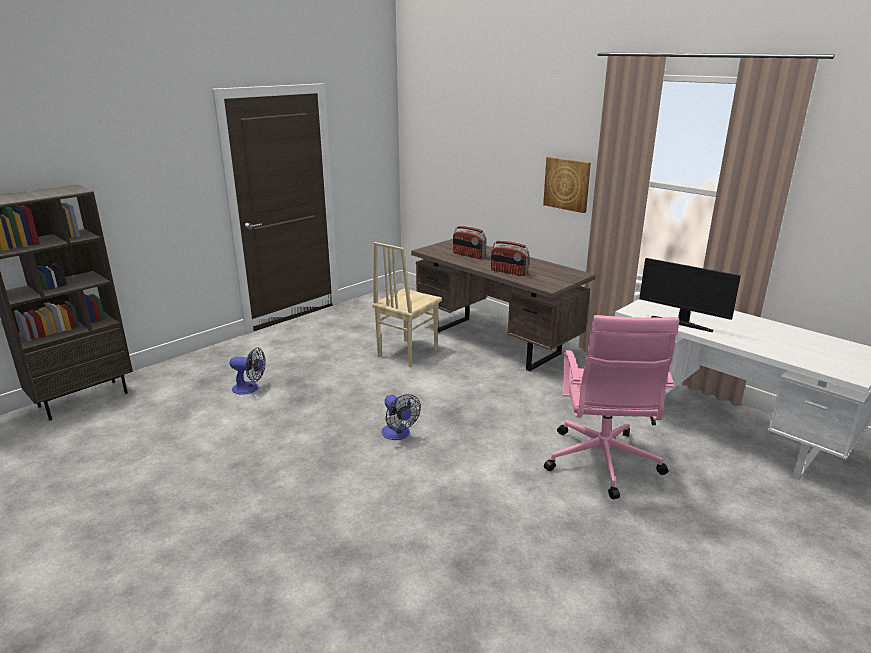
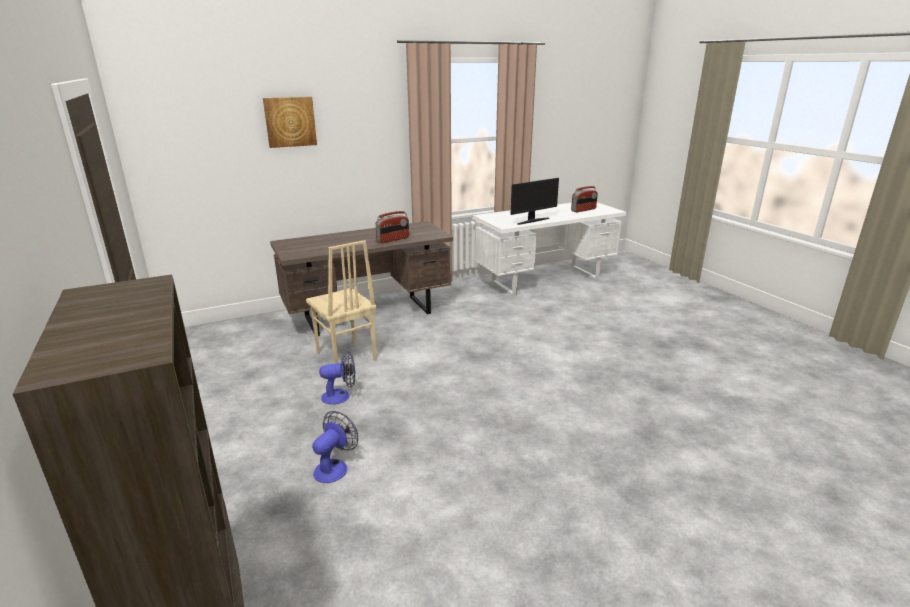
camera: 70 degrees left, 0 degrees up
(398, 434) = (493, 385): fan -> fan (341, 396)
(469, 255) = (331, 244): radio -> radio (583, 210)
(567, 184) = (374, 157): picture -> picture (290, 122)
(602, 463) = (566, 320): pink office chair -> none

